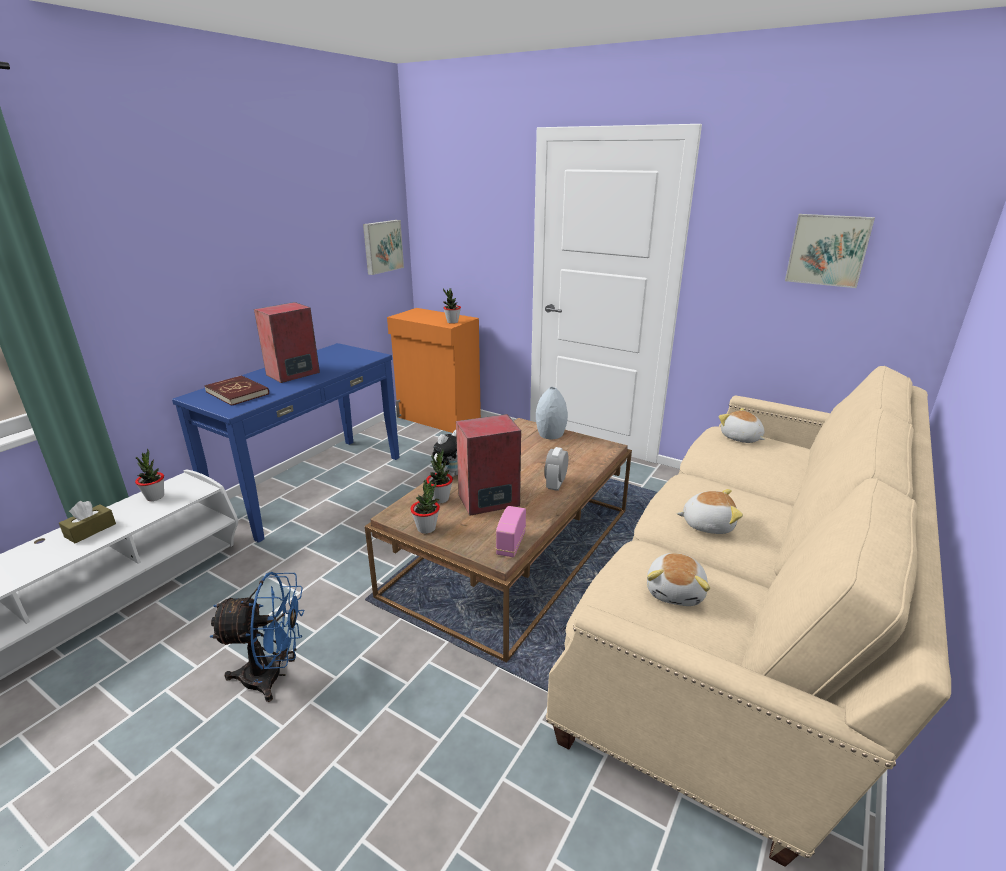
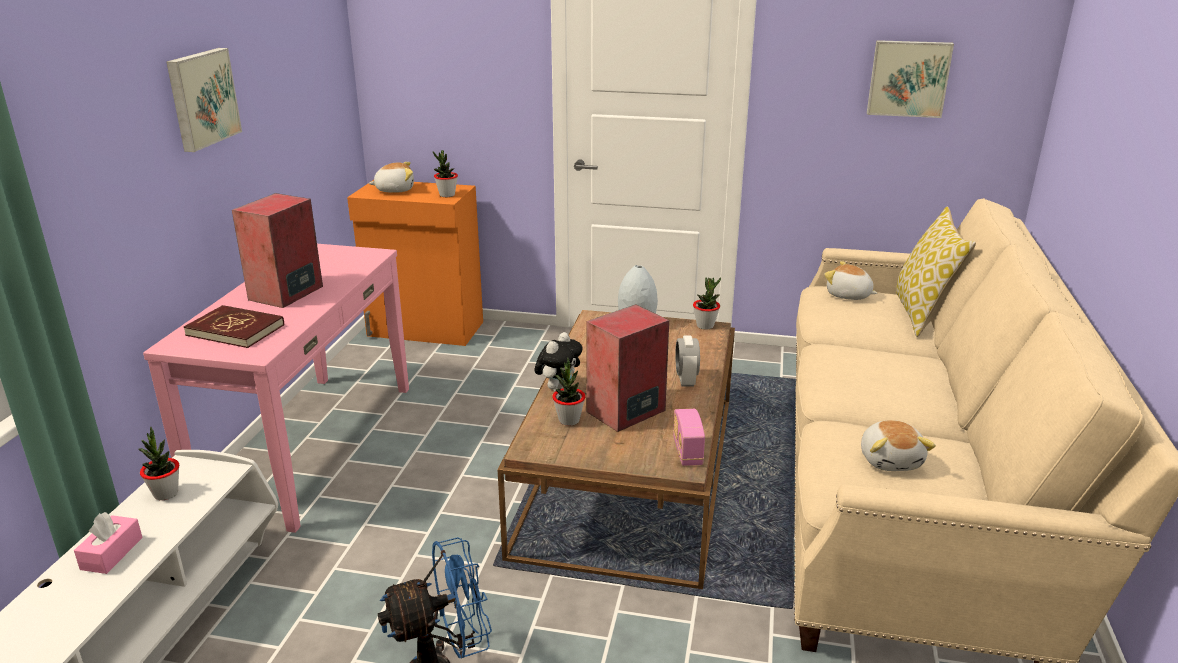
camera: 20 degrees left, 0 degrees up
(90, 530) = (112, 553): brown tissue box -> pink tissue box
(310, 484) = (309, 445): blue console table -> pink console table
(382, 246) = (332, 99): picture -> picture (201, 98)
(426, 528) = (581, 455): potted plant -> potted plant (705, 326)
(707, 524) = (875, 391): plush toy -> plush toy (395, 190)
(803, 465) = (923, 315): none -> pillow

